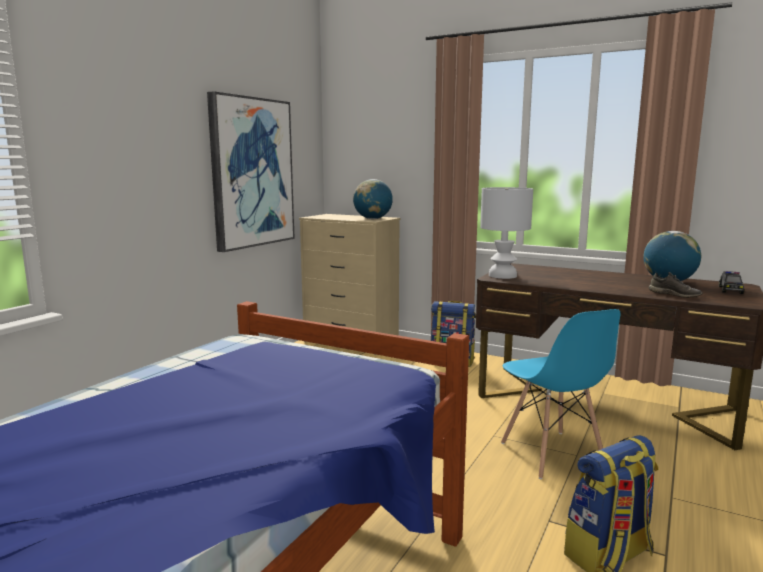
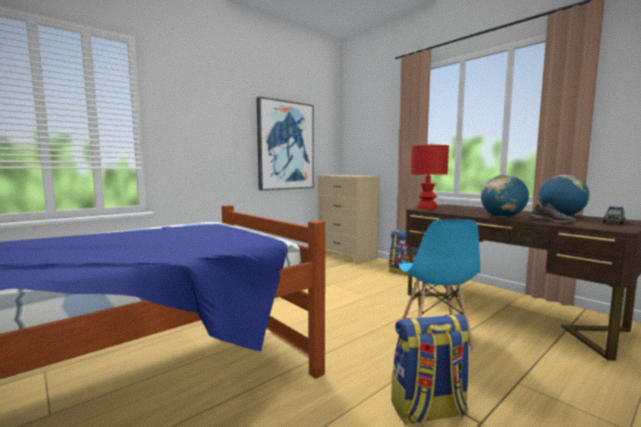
camera: 20 degrees right, 5 degrees down
(373, 219) = (360, 175): globe -> globe (502, 217)
(503, 275) = (427, 208): white table lamp -> red table lamp

